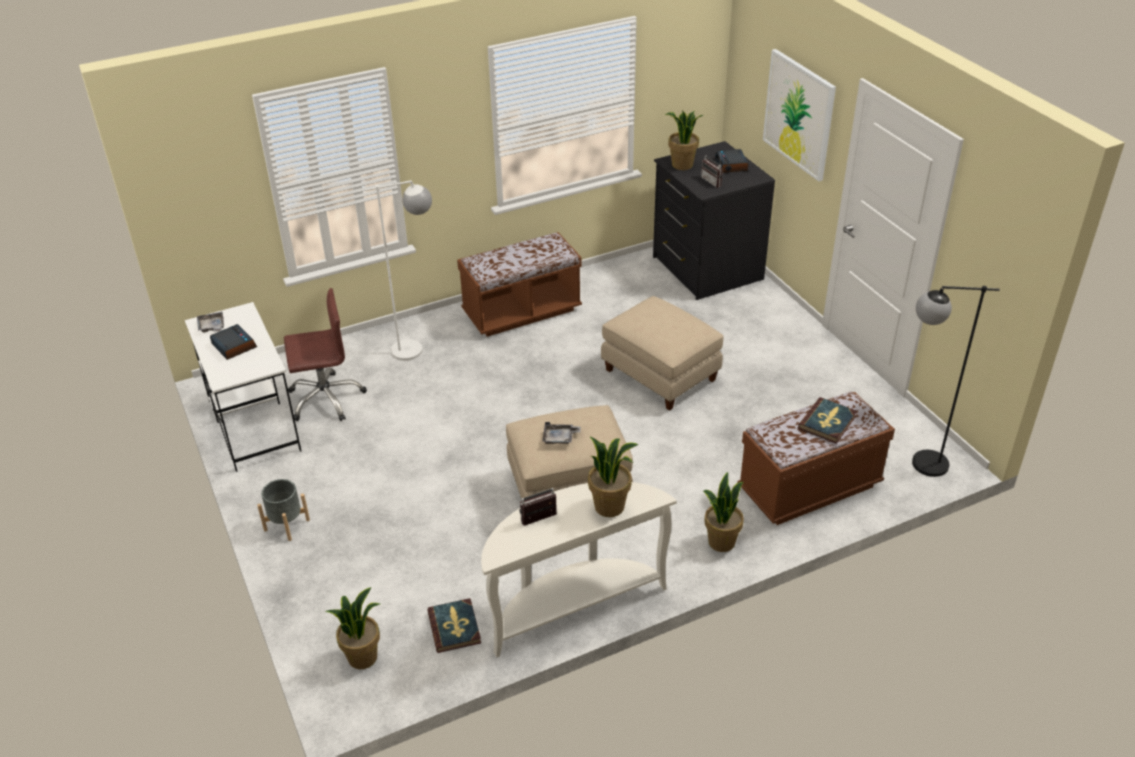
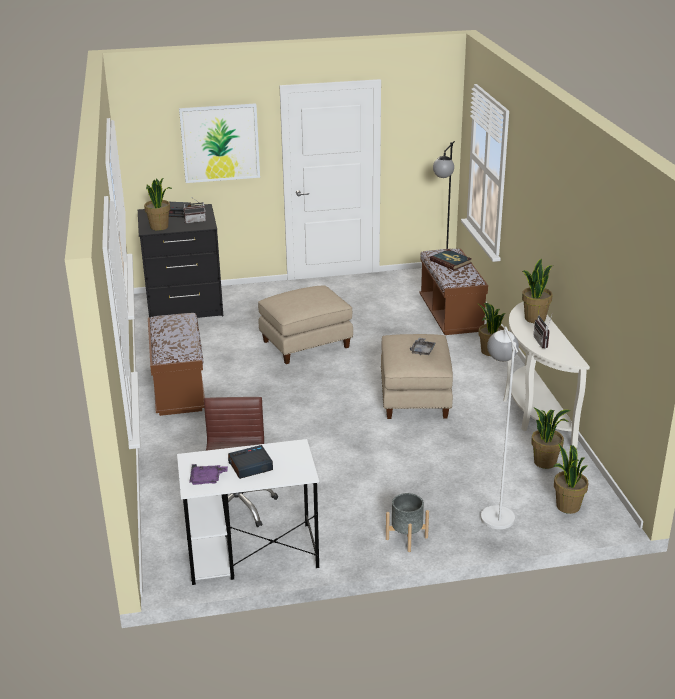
camera: 75 degrees left, 10 degrees down
(212, 327) = (207, 479): grey tray -> purple tray
(418, 348) = (193, 448): white floor lamp -> white floor lamp (494, 510)
(454, 627) = (545, 462): book -> potted plant

